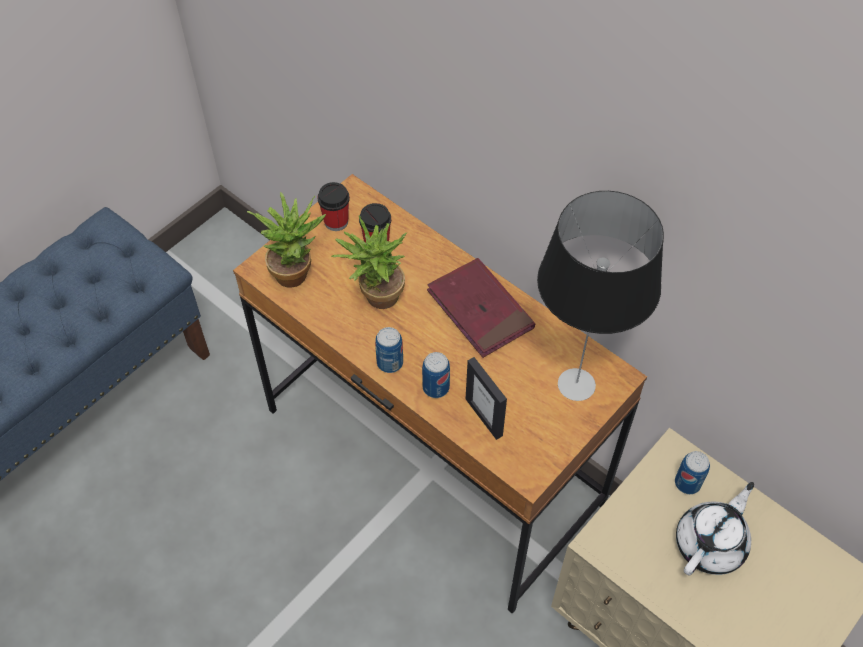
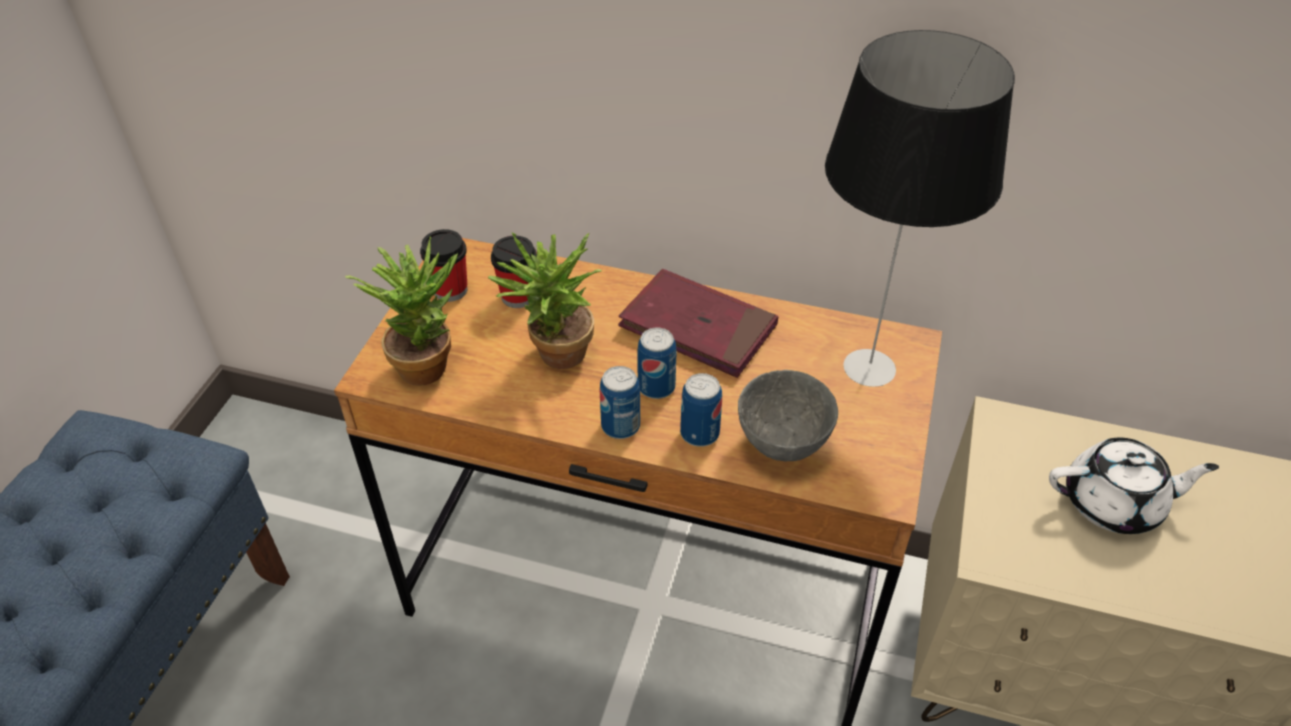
camera: 25 degrees left, 10 degrees down
(484, 417) = (784, 445): picture frame -> grey bowl
(687, 483) = (1039, 447): can -> can (656, 387)
(711, 543) = (1114, 504): white teapot -> white teapot turned 75 degrees clockwise

